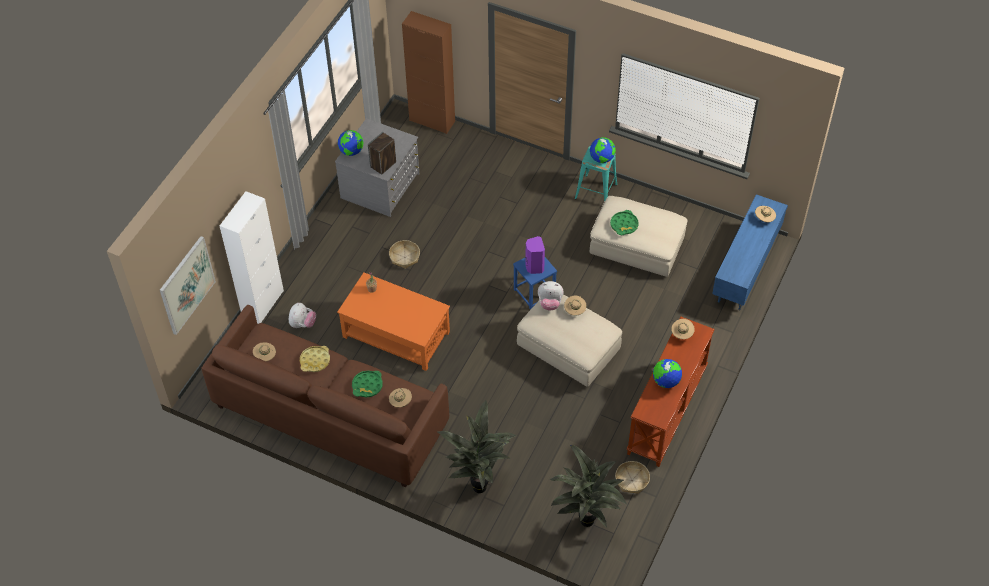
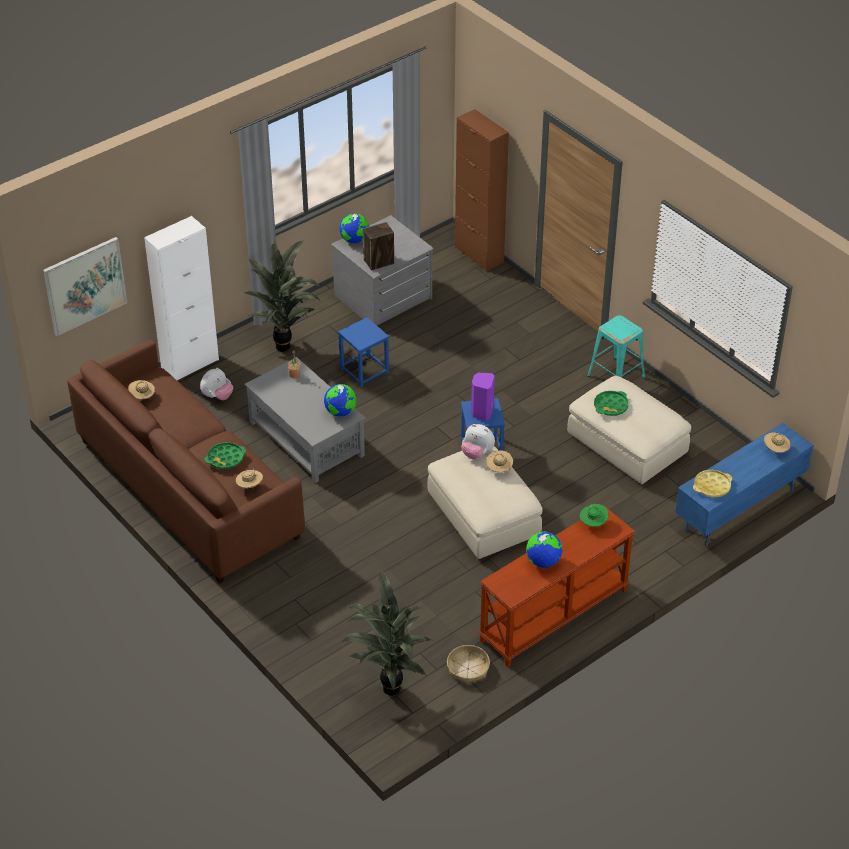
camera: 25 degrees right, 10 degrees down
(315, 361) = (189, 418): yellow tray -> yellow tray (712, 486)
(396, 334) = (306, 438): orange coffee table -> grey coffee table
(404, 257) = (364, 371): basket -> blue stool
(480, 484) = (299, 609): potted plant -> potted plant (285, 345)
(602, 159) = (623, 331): globe -> globe (340, 412)
(682, 334) = (593, 523): beige hat -> green hat

